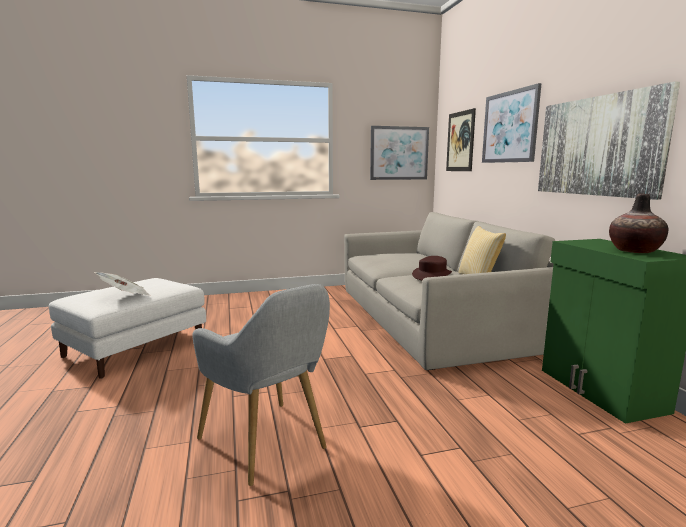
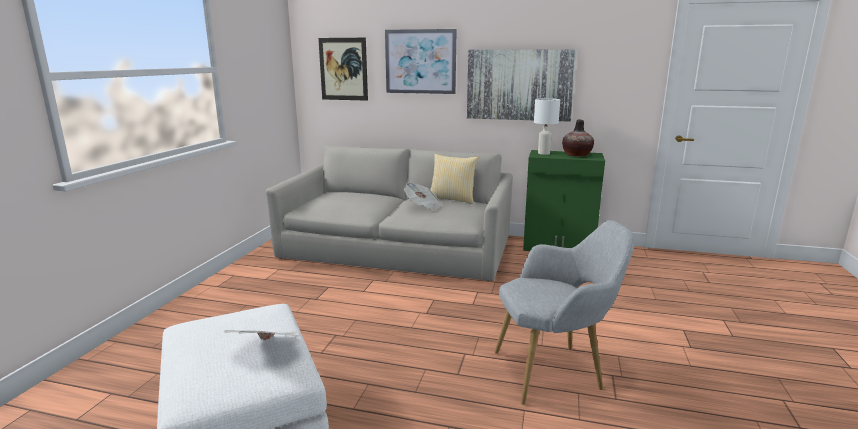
camera: 60 degrees left, 5 degrees up
(399, 153) = (271, 81): picture -> none
(432, 275) = (422, 206): brown hat -> newspaper
(593, 242) = (543, 153): none -> white table lamp

